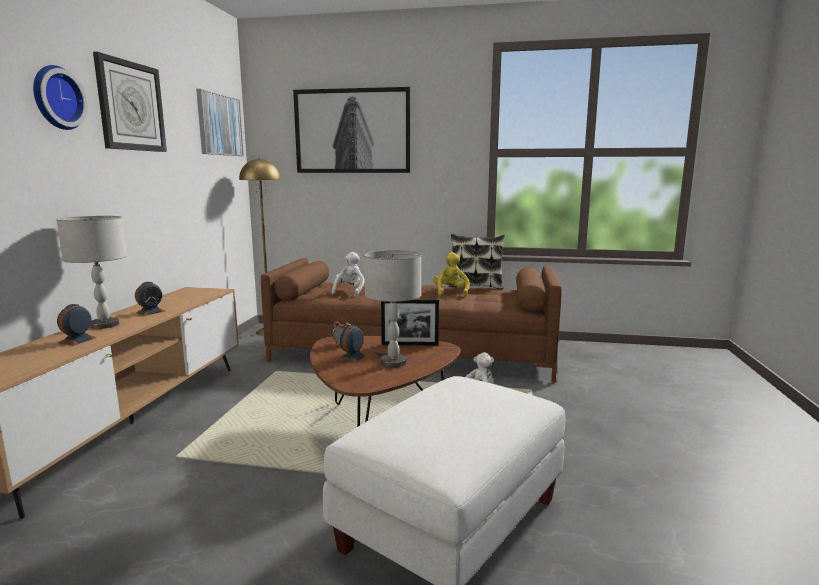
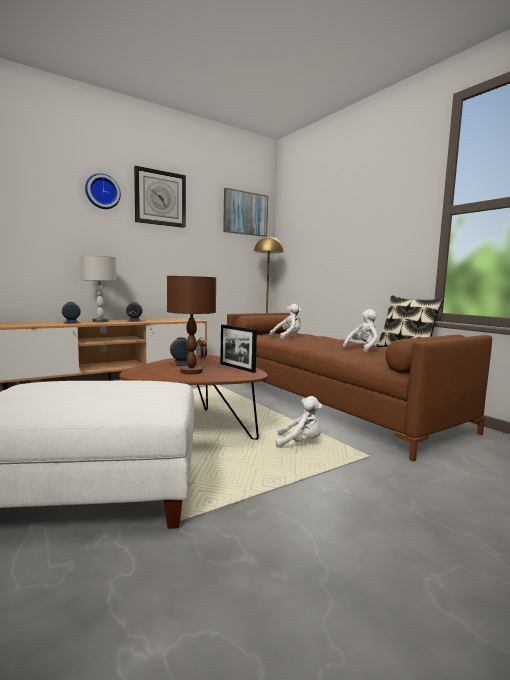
camera: 45 degrees right, 5 degrees down
(352, 131) = (334, 208): picture -> none
(393, 362) = (191, 371): grey table lamp -> brown table lamp
(451, 292) = (363, 348): yellow plush toy -> white plush toy

